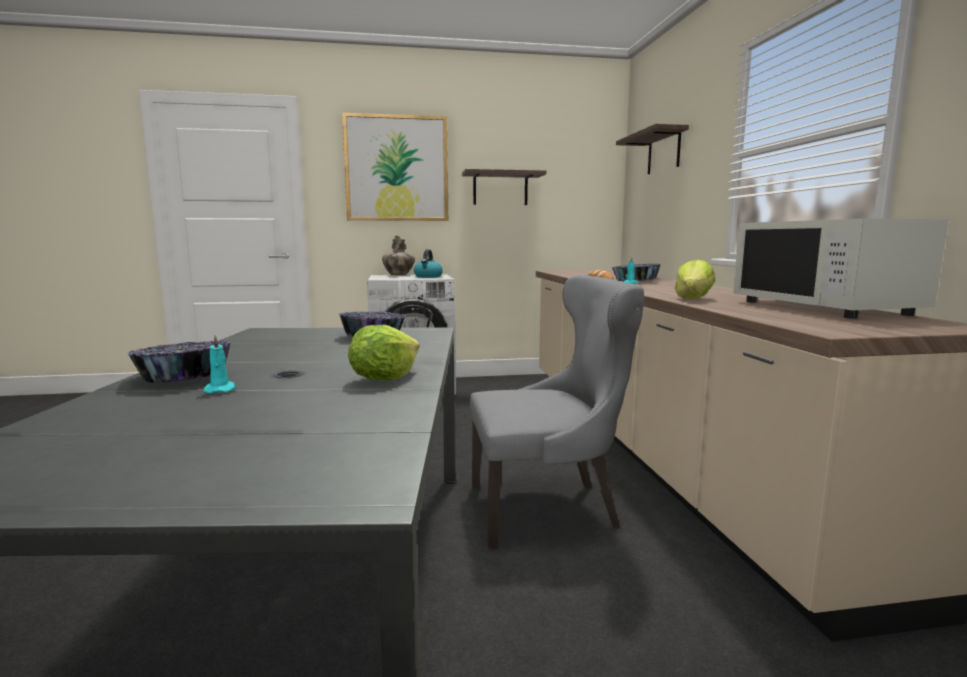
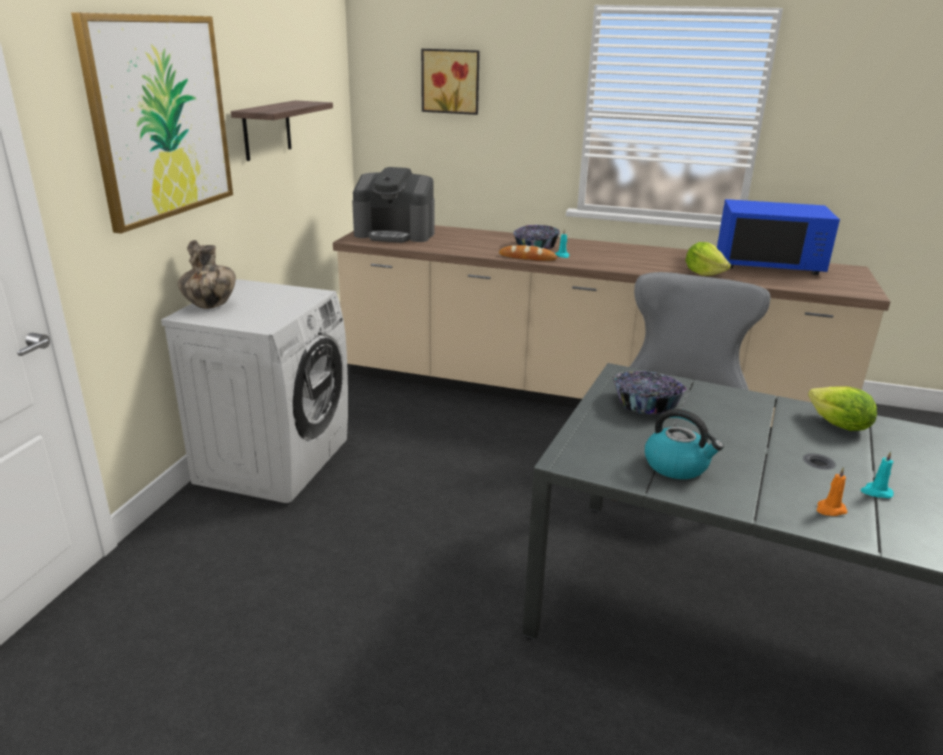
camera: 65 degrees left, 15 degrees up
(183, 377) = (830, 509): bowl -> orange candle
(428, 277) = (274, 296): kettle -> kettle (677, 466)
(583, 272) = (395, 234): none -> coffee machine
(664, 152) = (451, 81): shelf -> picture
(823, 308) = (768, 264): white microwave -> blue microwave

